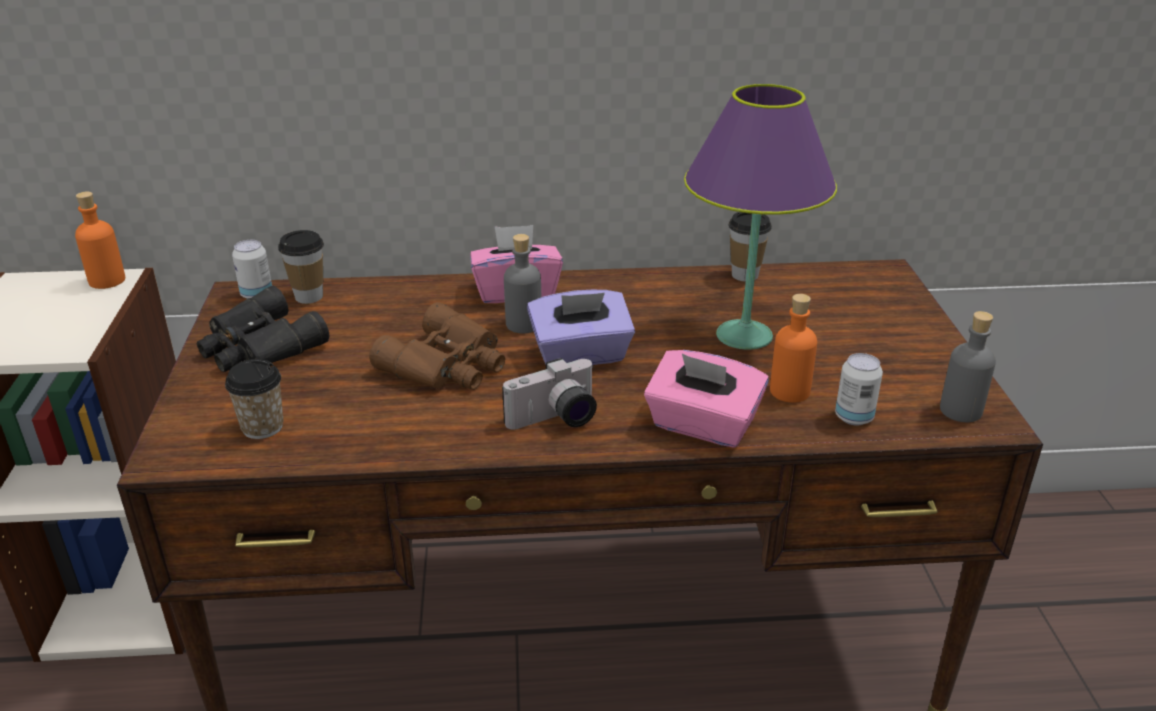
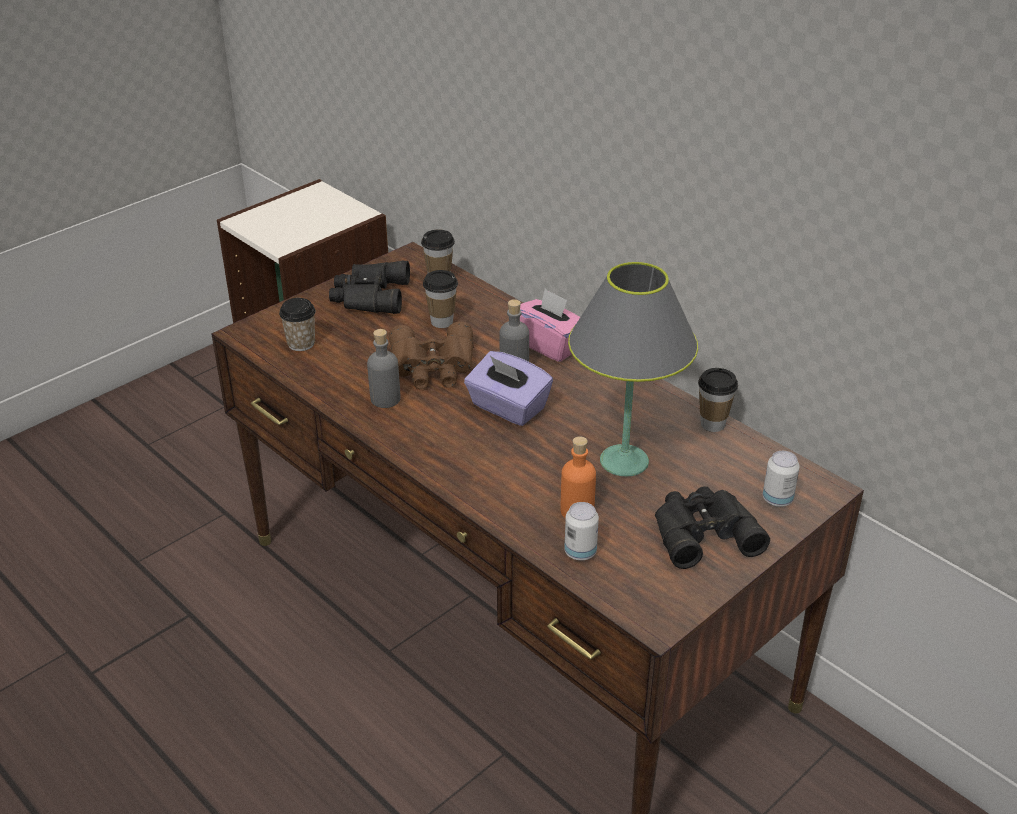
camera: 50 degrees right, 5 degrees up
(107, 280) = (354, 212): orange bottle -> none
(257, 295) = (417, 262): can -> can (777, 499)
(382, 327) = (441, 322): none -> cup
(556, 420) = (426, 434): camera -> none
(702, 425) = (489, 492): pink tissue box -> none
(745, 336) = (624, 461): purple table lamp -> grey table lamp
(887, 345) = (702, 531): none -> black binoculars
(960, 410) = (653, 599): grey bottle -> grey bottle (385, 399)

